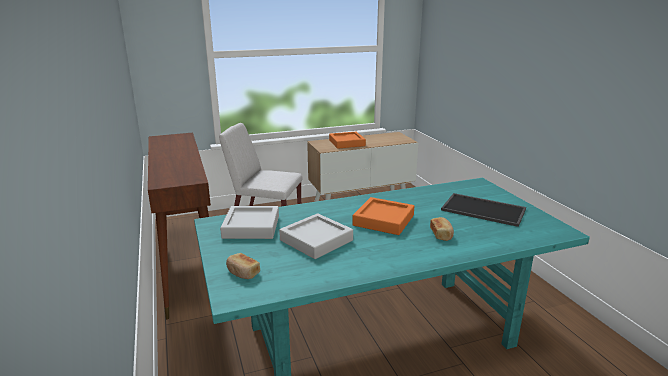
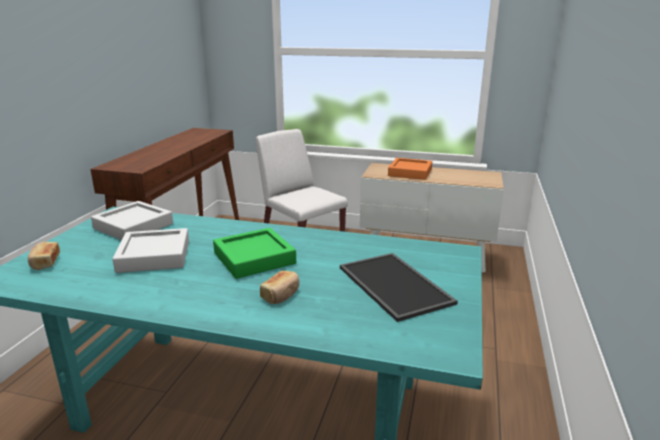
camera: 35 degrees right, 0 degrees up
(383, 220) = (254, 258): orange tray -> green tray

